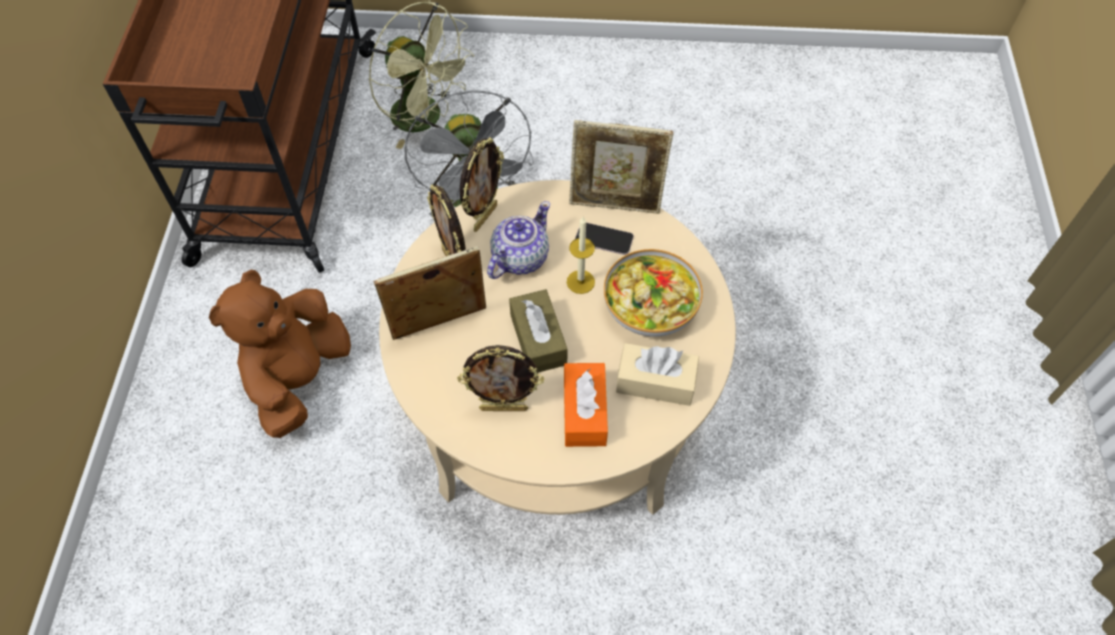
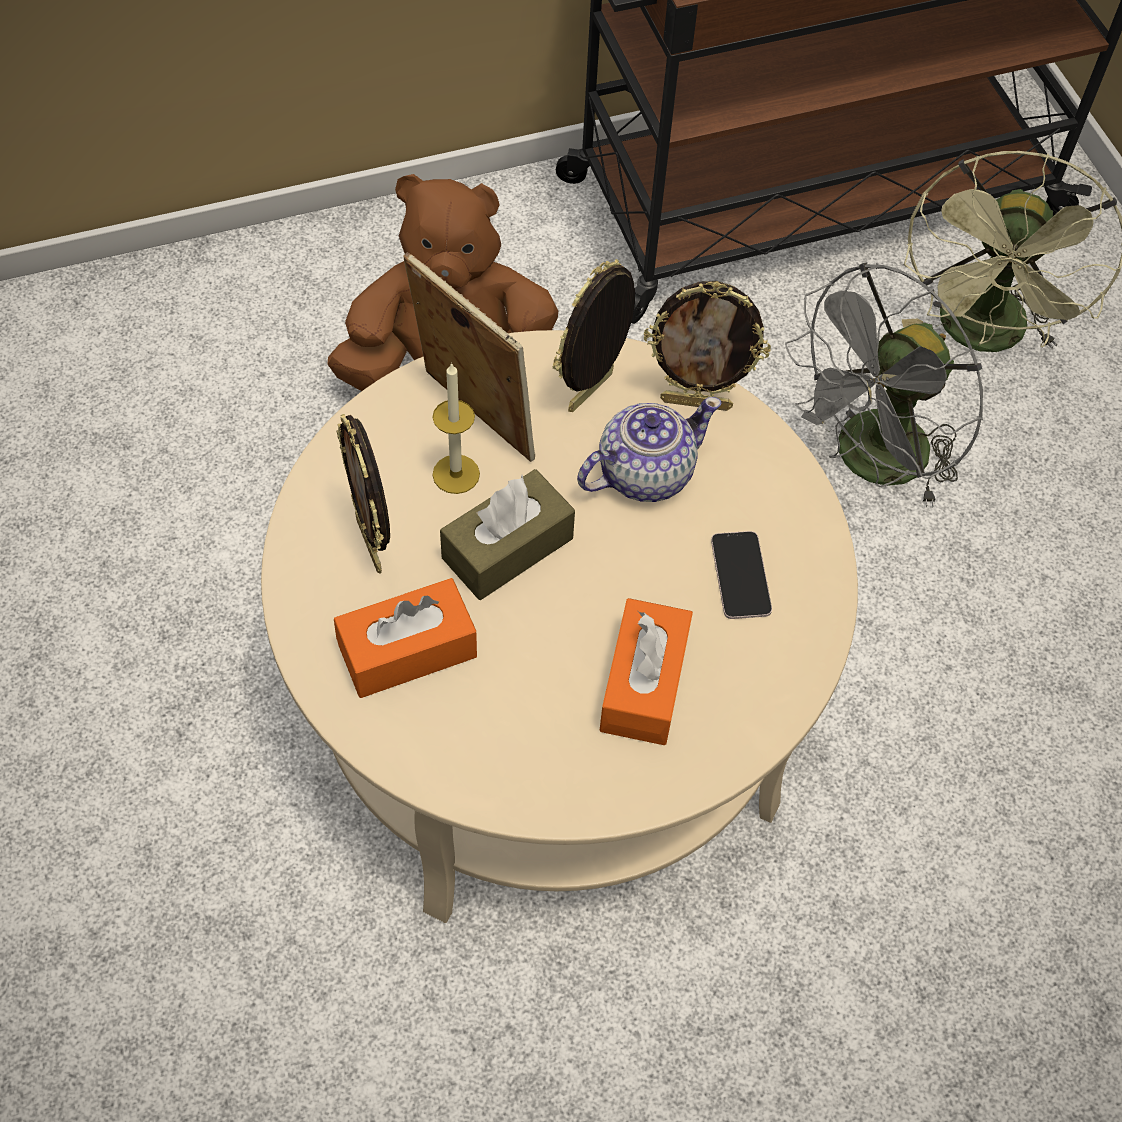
camera: 65 degrees right, 0 degrees up
(519, 258) = (643, 473): teapot -> teapot turned 45 degrees counterclockwise
(580, 282) = (640, 569): candle -> candle (456, 474)
(615, 204) = (820, 570): picture frame -> none
(651, 305) = (644, 684): bowl -> orange tissue box
(655, 382) = (501, 734): beige tissue box -> none

